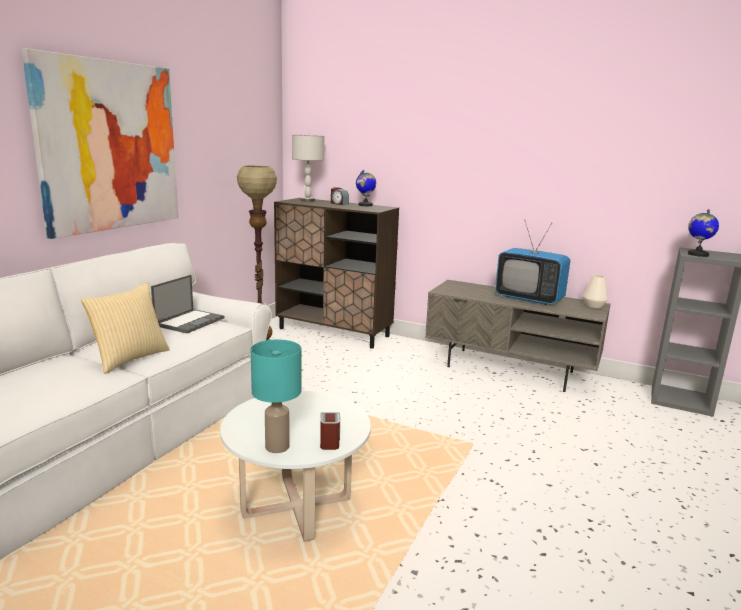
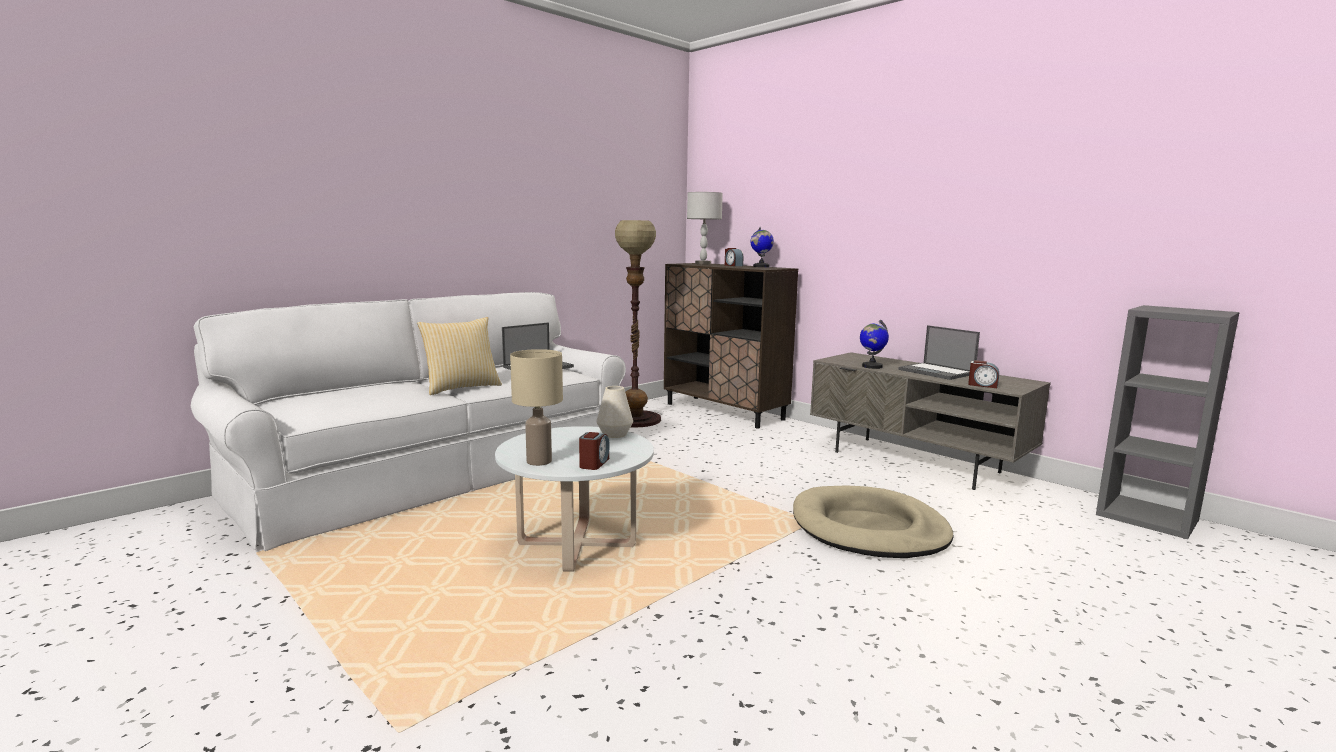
camera: 20 degrees right, 5 degrees down
(110, 146) = (484, 195): picture -> none
(278, 447) = (539, 461): turquoise table lamp -> beige table lamp
(517, 444) = (868, 529): none -> beige dog bed
(529, 299) = (937, 372): television -> laptop
(572, 312) = (982, 385): none -> alarm clock
(594, 306) = (1022, 382): white vase -> white vase (614, 434)
(697, 254) = (1157, 309): globe -> globe (871, 366)

